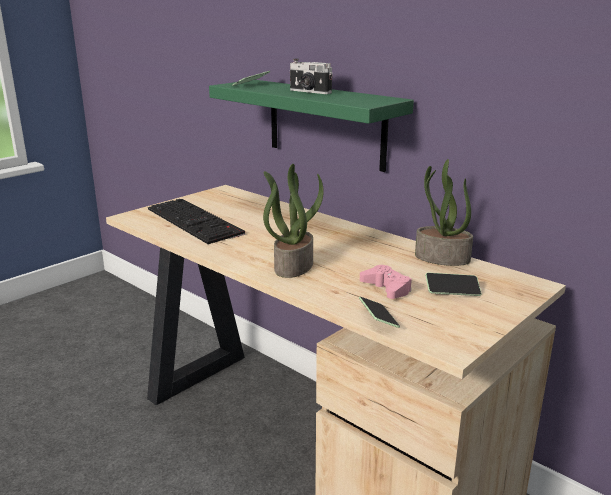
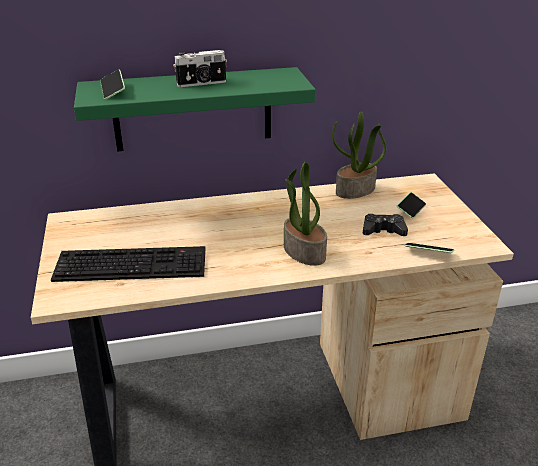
camera: 55 degrees left, 10 degrees up
(386, 288) = (383, 230): pink game controller -> black game controller

